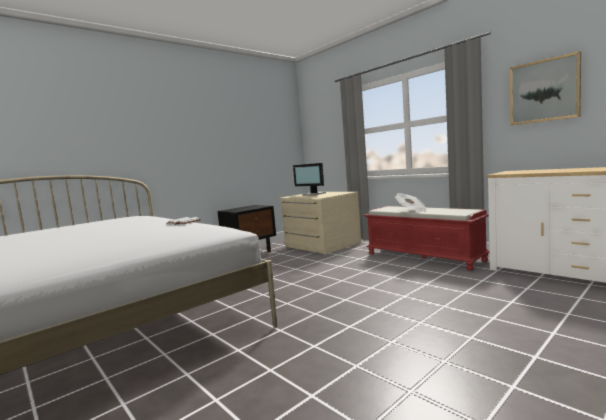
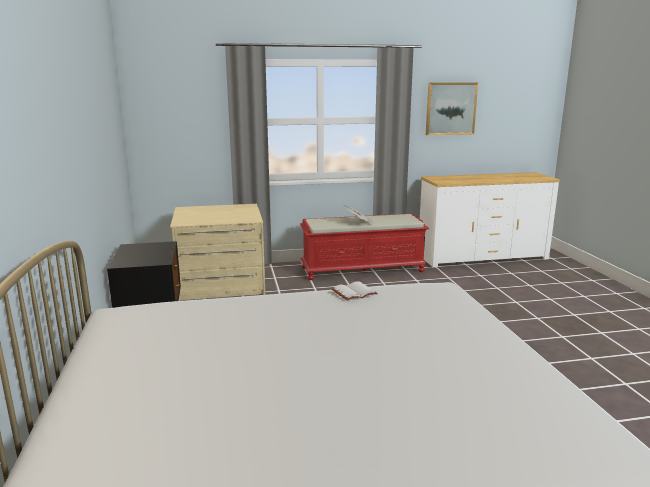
camera: 60 degrees left, 10 degrees up
(313, 194) = (205, 213): monitor -> none

